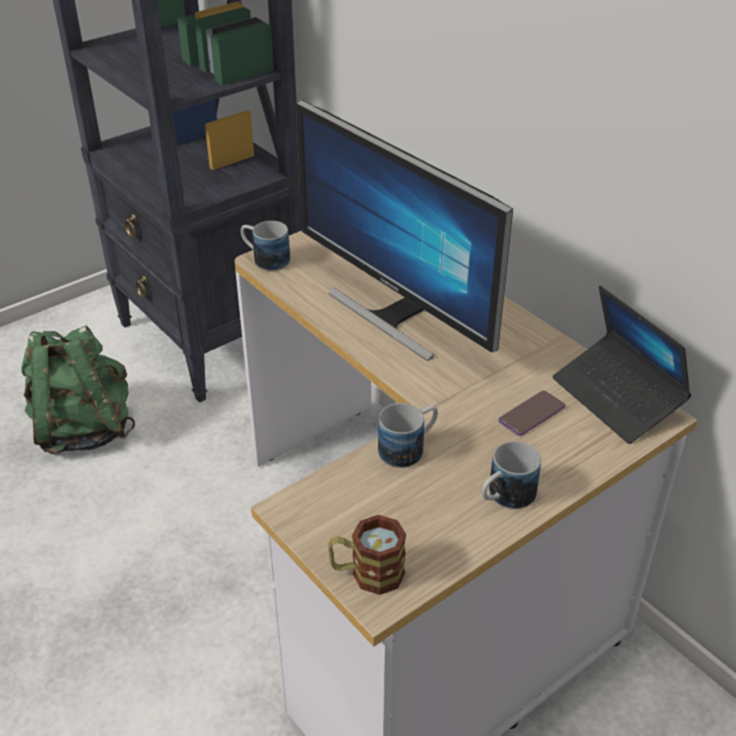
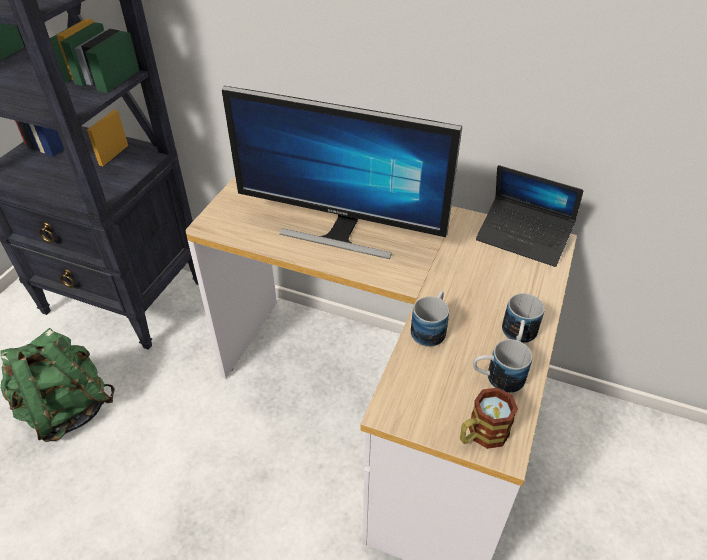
camera: 30 degrees left, 5 degrees up
(265, 259) = (210, 224): mug -> mug (497, 378)
(531, 414) = (485, 270): phone -> none

